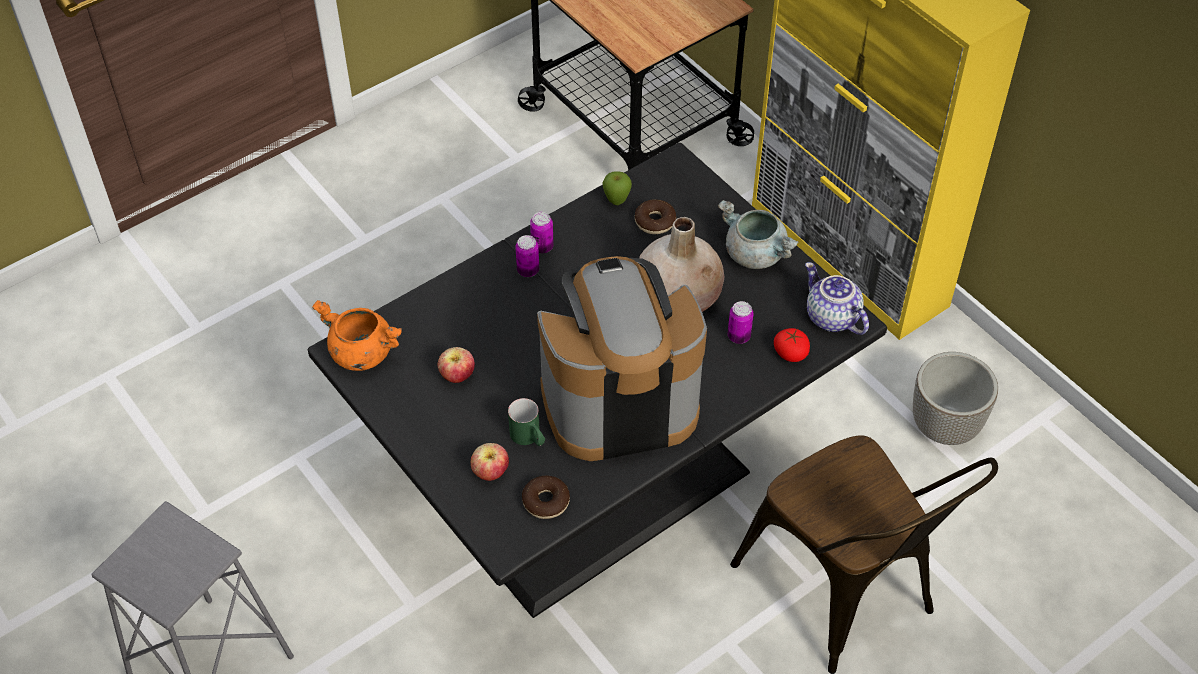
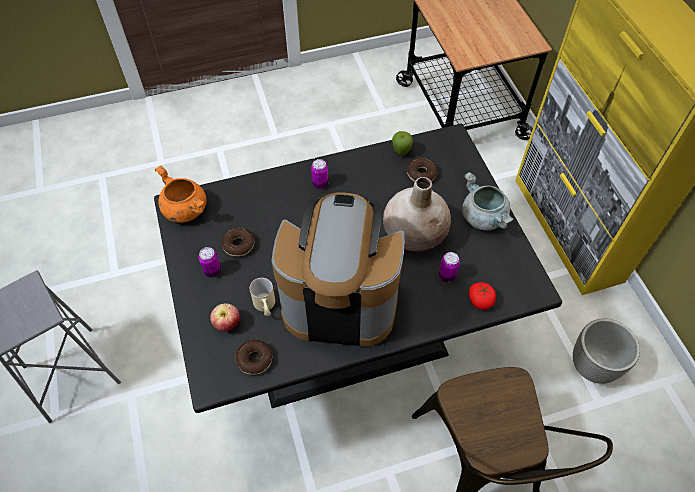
camera: 20 degrees right, 5 degrees up
(457, 376) = (239, 245): apple -> donut
(529, 438) = (265, 307): green mug -> beige mug
(542, 247) = (337, 170): can -> can (212, 271)
(830, 317) = (521, 282): teapot -> none

